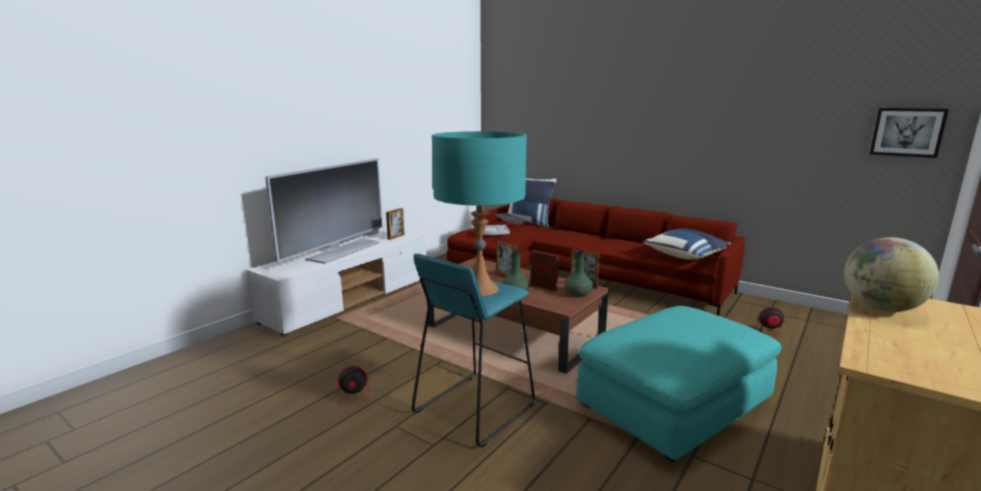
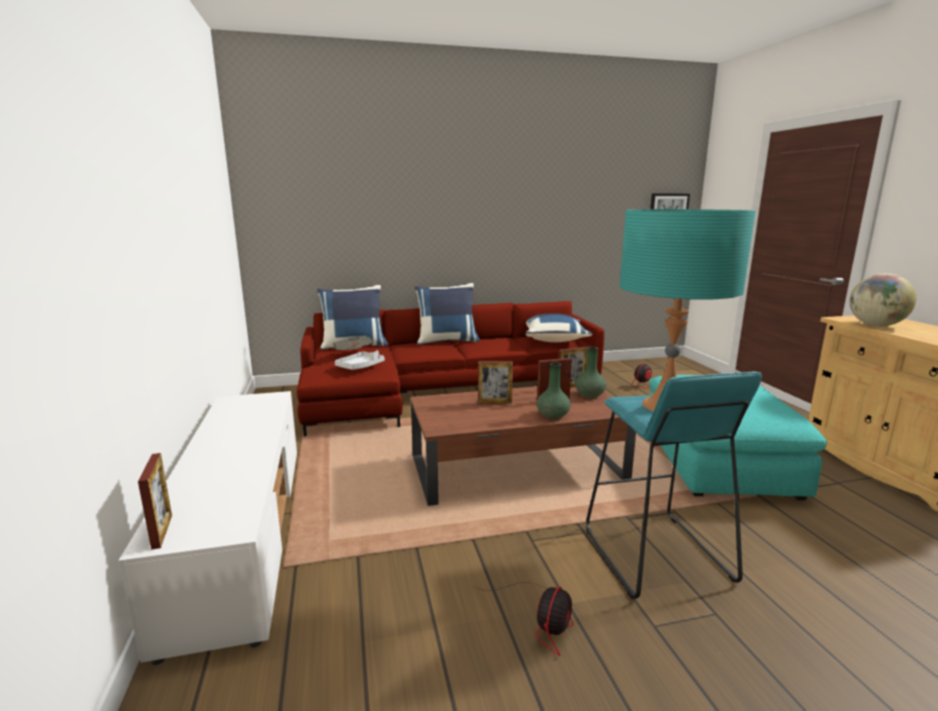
camera: 50 degrees left, 0 degrees up
(343, 250) = (227, 451): television -> none
(396, 237) = (254, 405): picture frame -> picture frame (162, 531)
(598, 235) = (447, 341): none -> blue pillow

